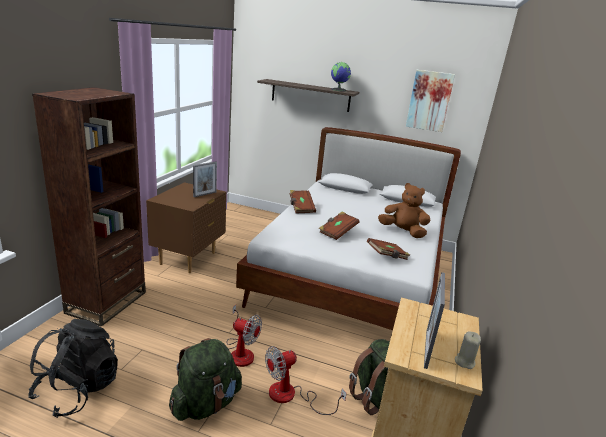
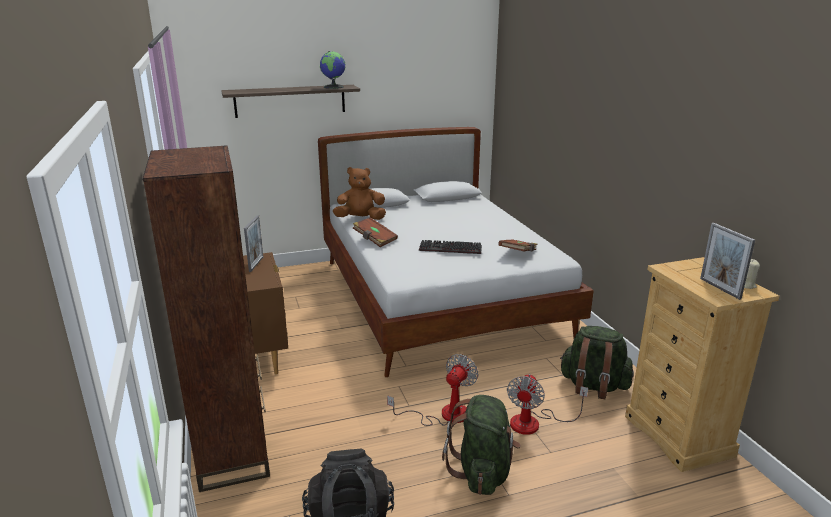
camera: 35 degrees left, 0 degrees up
(240, 351) = (444, 414): fan -> fan turned 45 degrees counterclockwise
(337, 232) = (449, 249): brown book -> keyboard
(403, 232) = (492, 227): brown plush toy -> brown plush toy (360, 219)
(429, 101) = (434, 80): picture -> none

